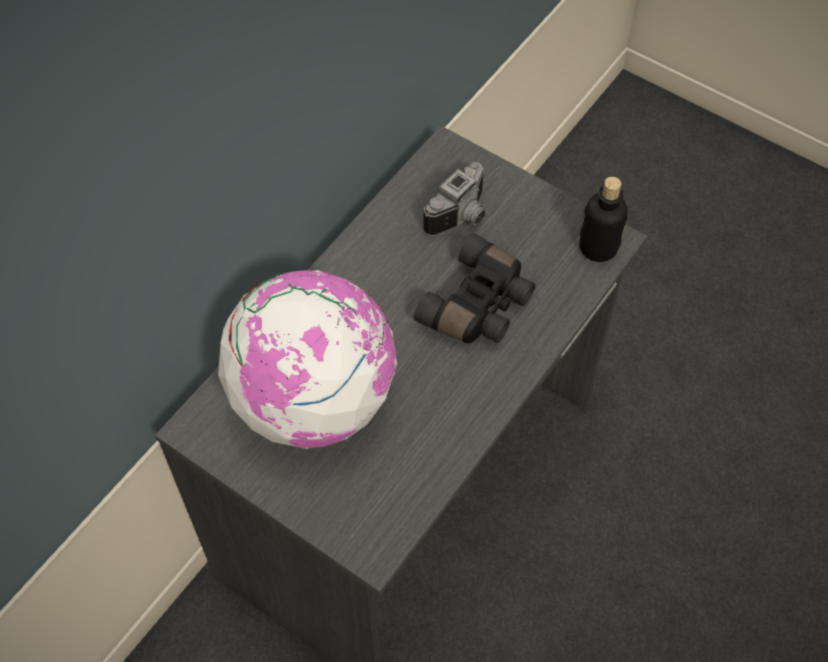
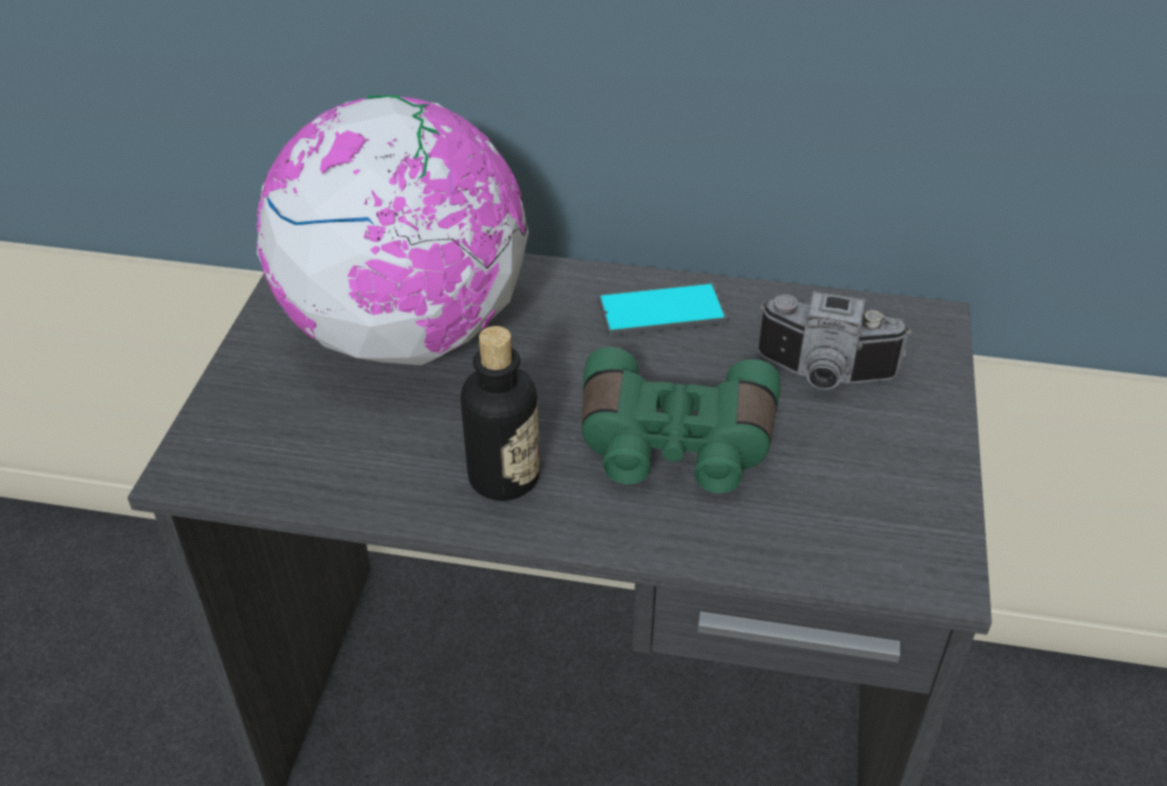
camera: 65 degrees right, 15 degrees down
(368, 264) = (662, 311): none -> phone
(479, 306) = (674, 447): black binoculars -> green binoculars
(598, 247) = (904, 557): bottle -> bottle (504, 477)

